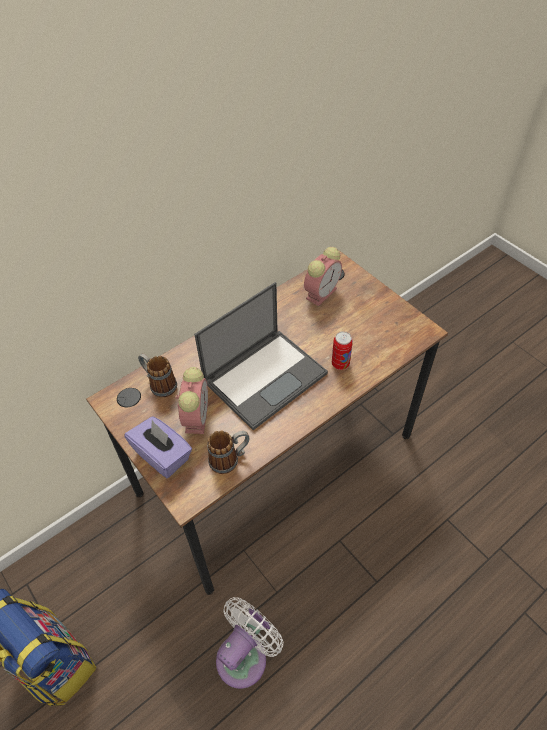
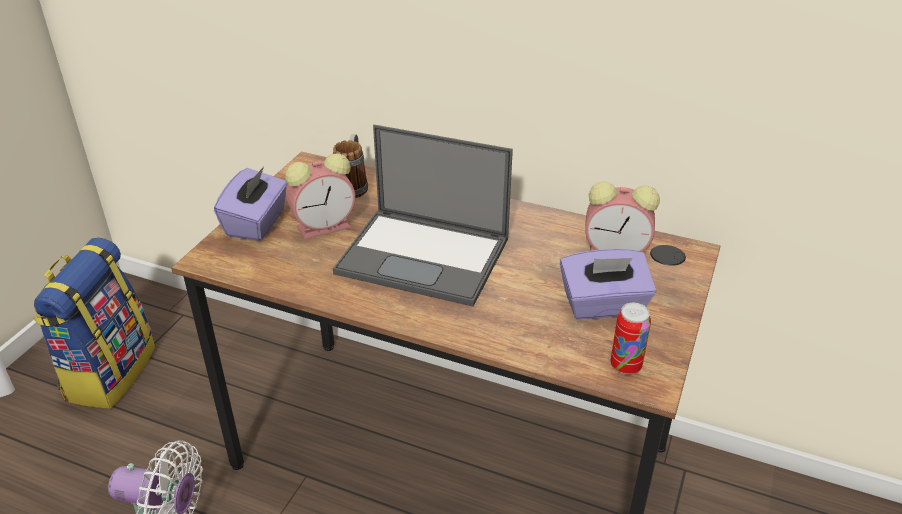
camera: 60 degrees right, 15 degrees down
(230, 459) = (279, 271): mug -> none
(340, 364) = (501, 313): can -> can (625, 366)
(359, 319) = (603, 305): none -> purple tissue box

